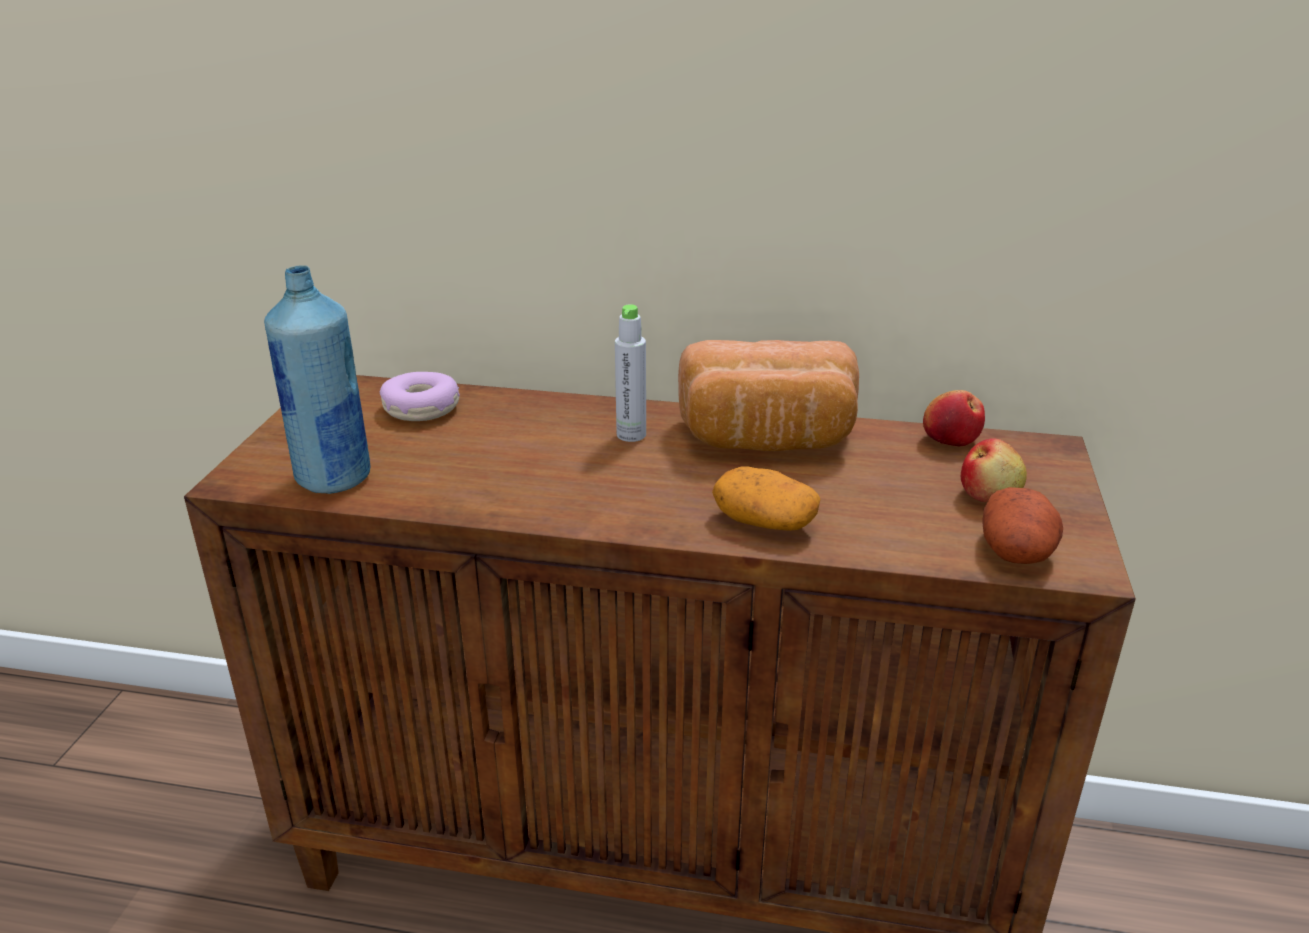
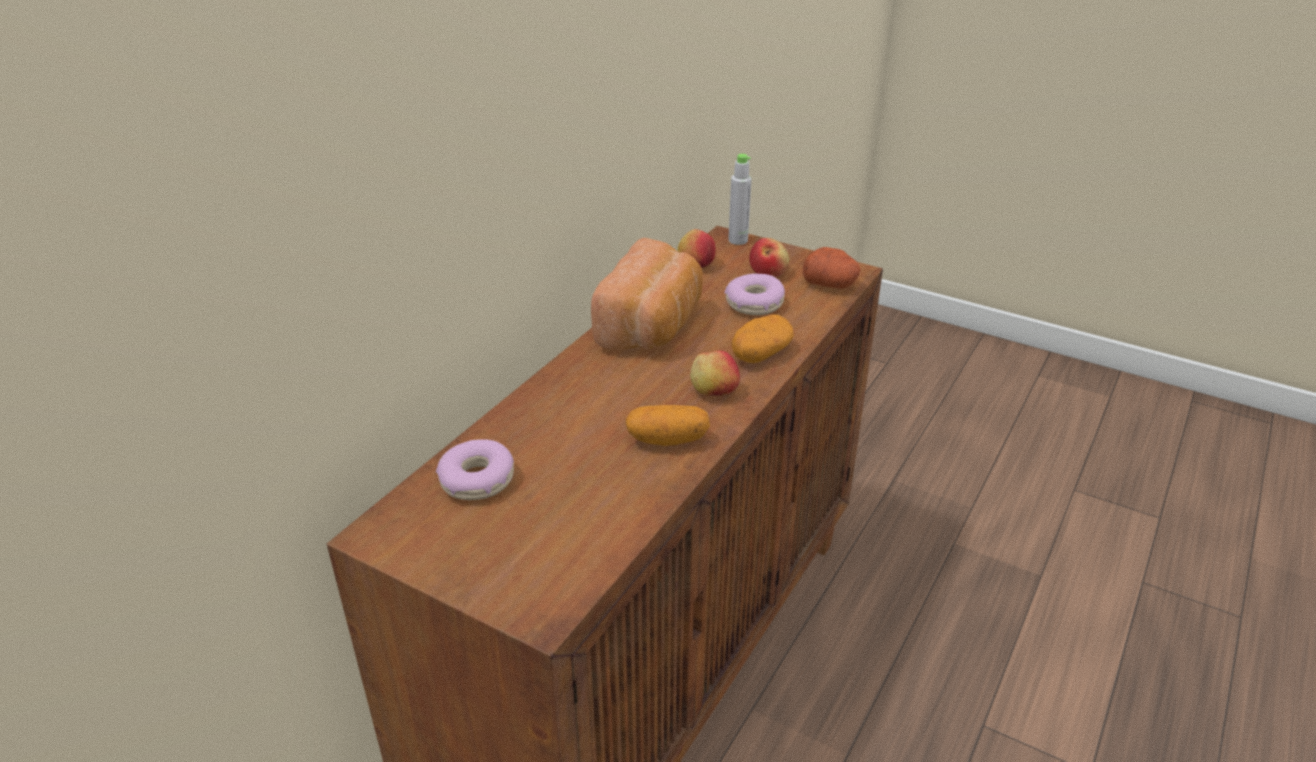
camera: 70 degrees left, 5 degrees up
(333, 478) = (580, 548): blue bottle -> none
(535, 491) = (667, 440): none -> potato
(631, 435) = (606, 380): grey bottle -> grey bottle (738, 240)
(653, 503) = (713, 391): none -> apple
(889, 498) = (754, 304): none -> donut

